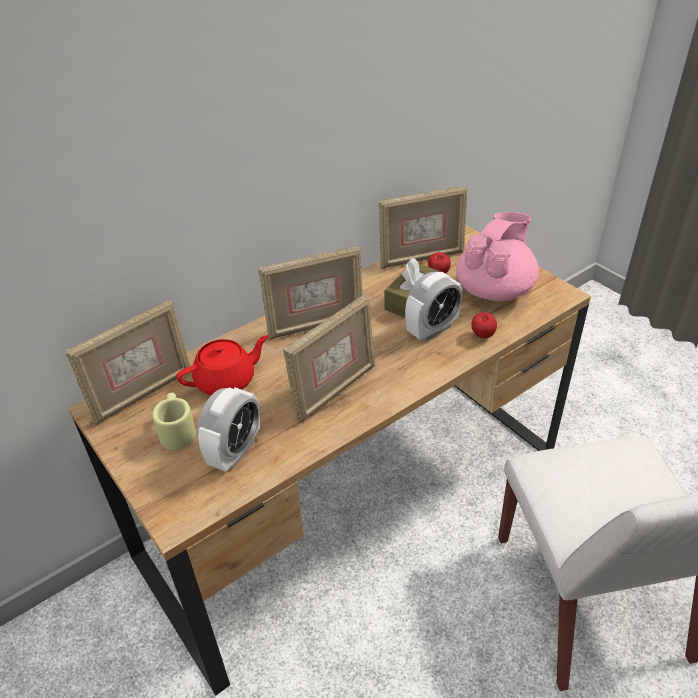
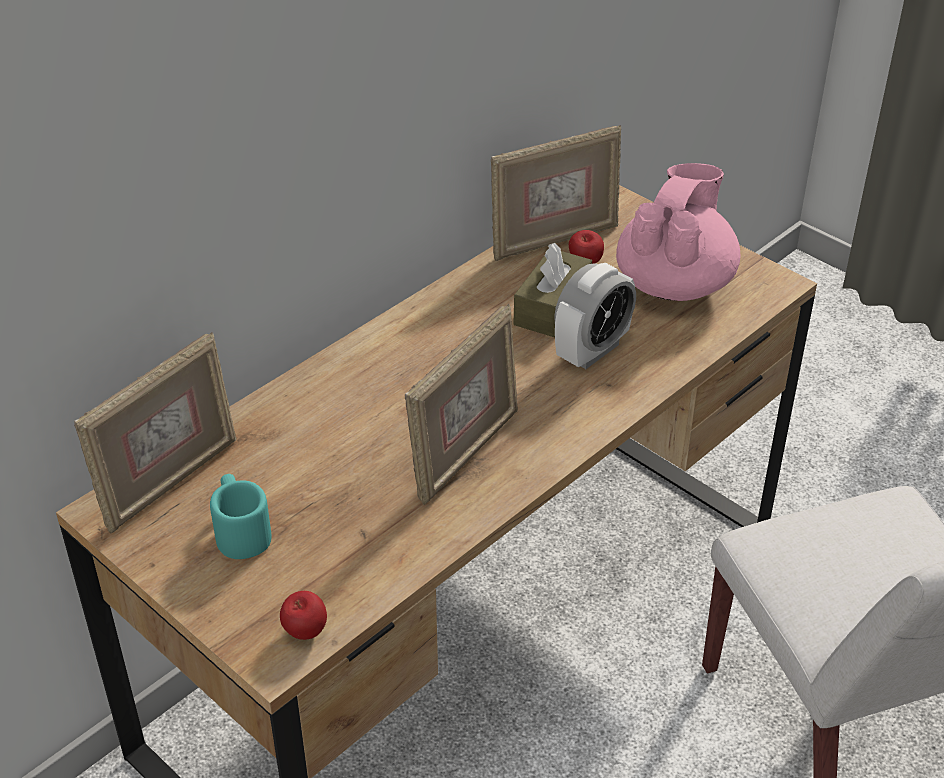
camera: 10 degrees left, 0 degrees up
(177, 430) = (240, 531): beige mug -> turquoise mug
(227, 381) = (296, 452): red teapot -> none
(235, 451) = (337, 553): alarm clock -> none
(315, 325) = (412, 356): picture frame -> none
(482, 336) = (668, 355): apple -> apple (305, 632)

